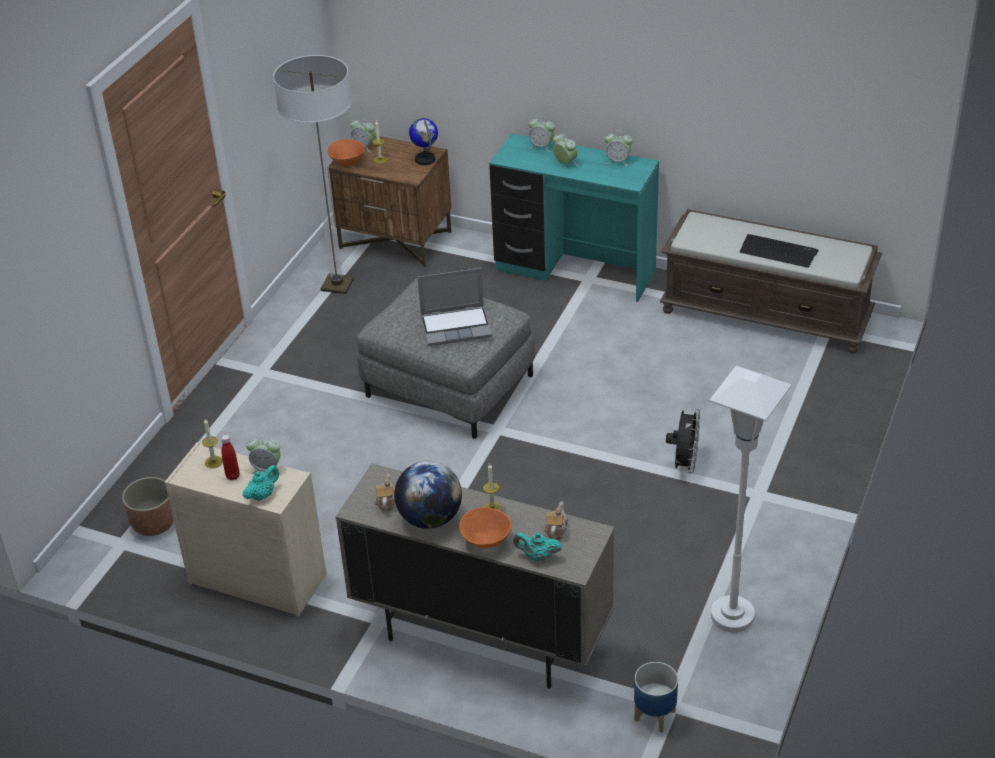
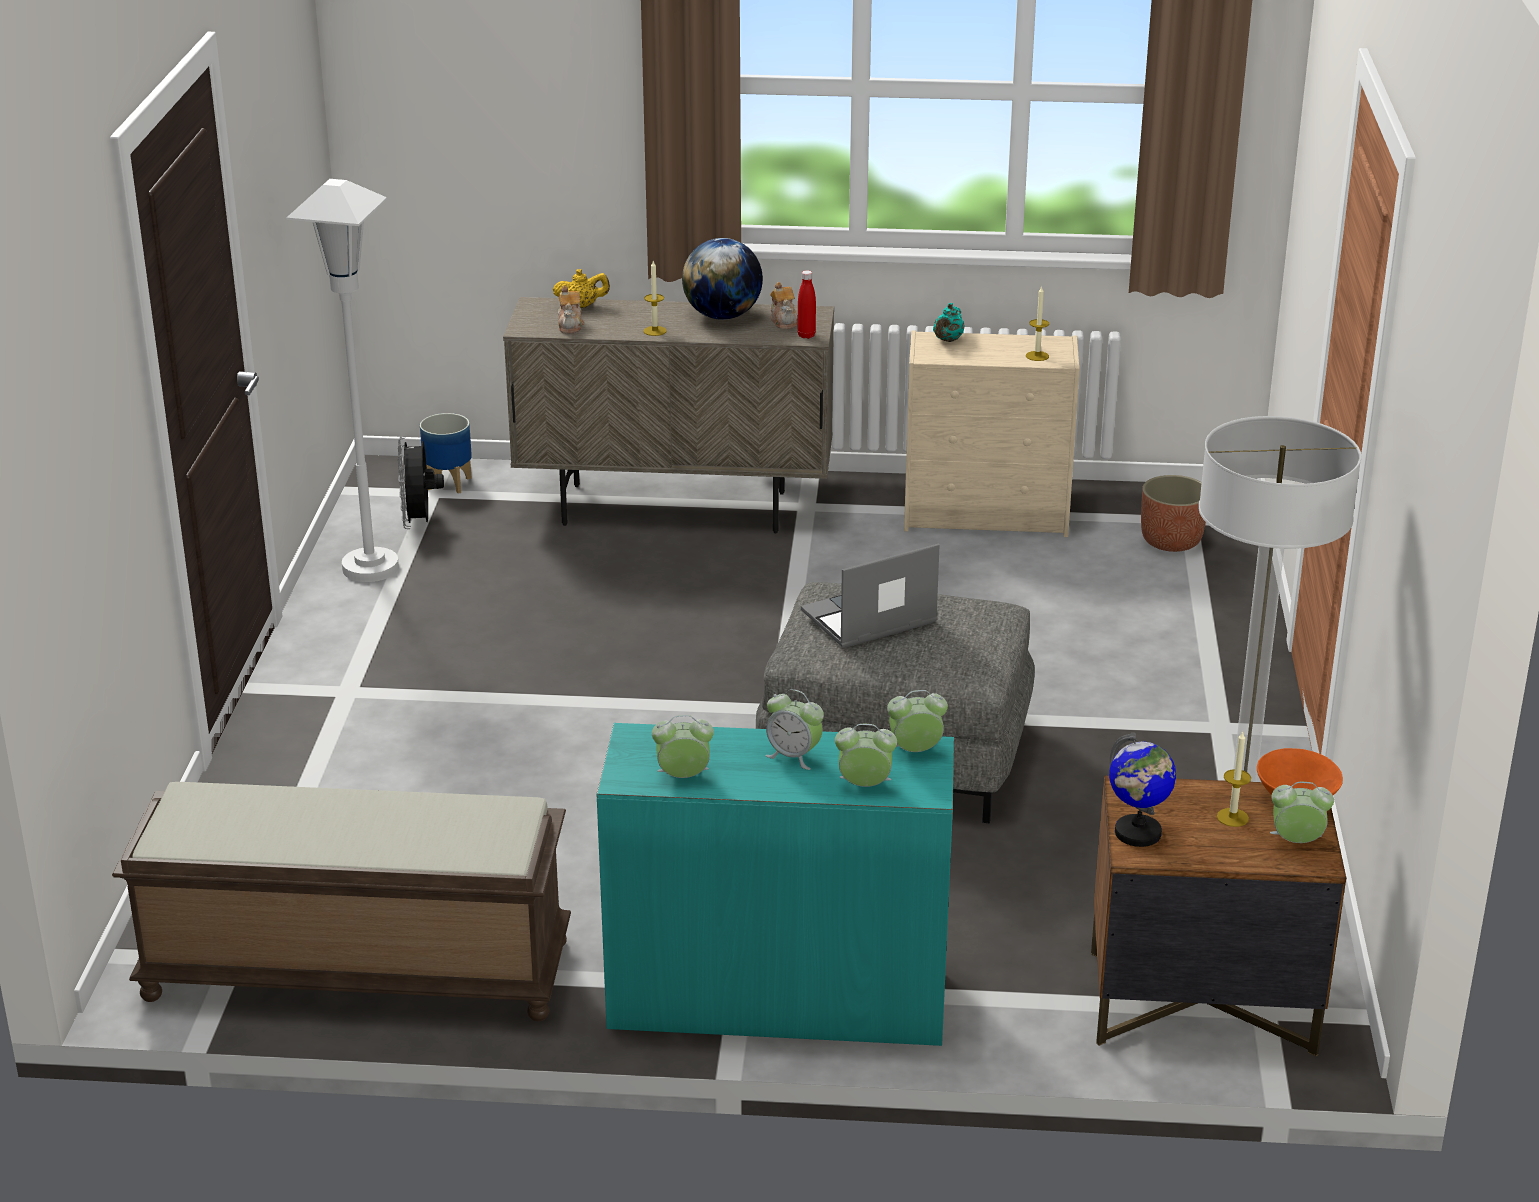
camera: 160 degrees right, 10 degrees down
(233, 476) = (1000, 349): red bottle -> red bottle (806, 335)
(267, 469) = (965, 359): alarm clock -> alarm clock (915, 751)
(485, 540) = (647, 310): orange bowl -> none
(537, 557) = (581, 306): turquoise teapot -> yellow teapot
(684, 464) = (467, 710): black fan -> black fan (420, 523)
(778, 251) = (327, 814): keyboard -> none

